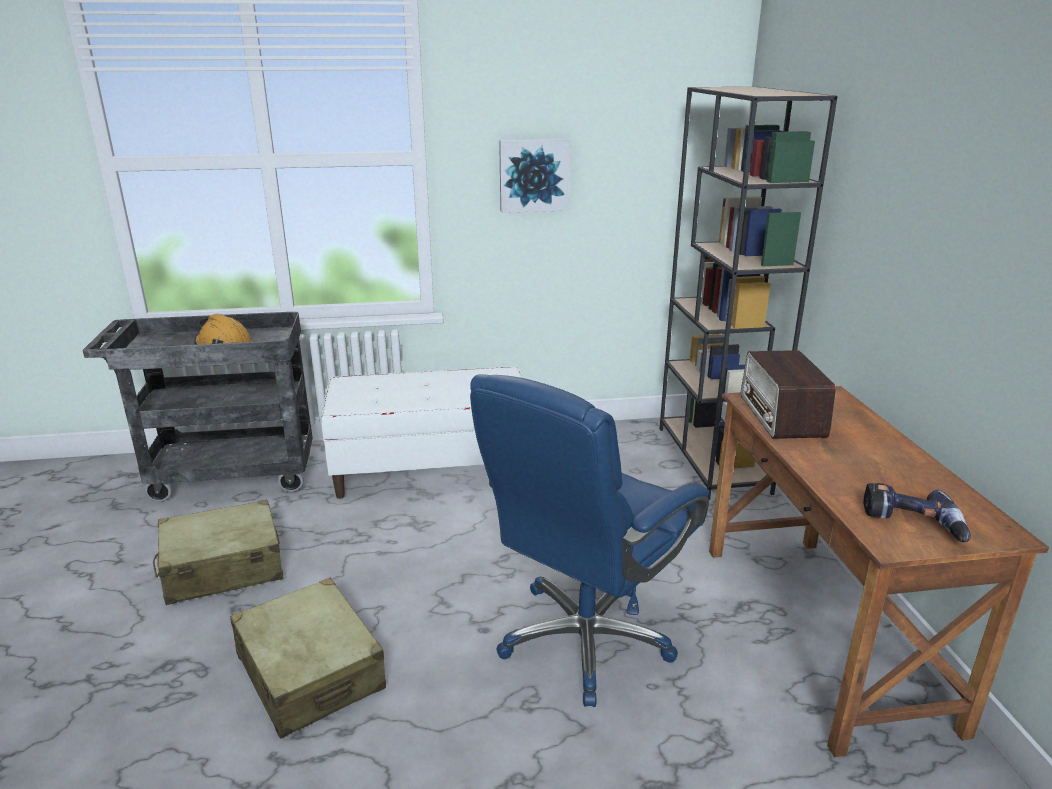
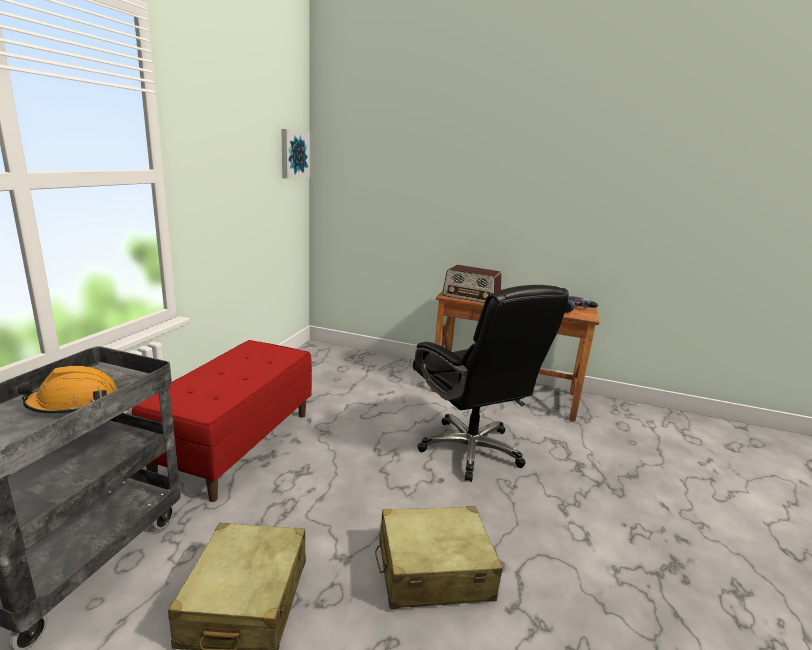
camera: 65 degrees left, 5 degrees down
(432, 470) = (236, 444): white bench -> red bench
(534, 175) = (227, 189): picture -> picture (293, 154)
(587, 635) = (469, 448): blue office chair -> black office chair
(713, 460) = (353, 358): bookcase -> none

